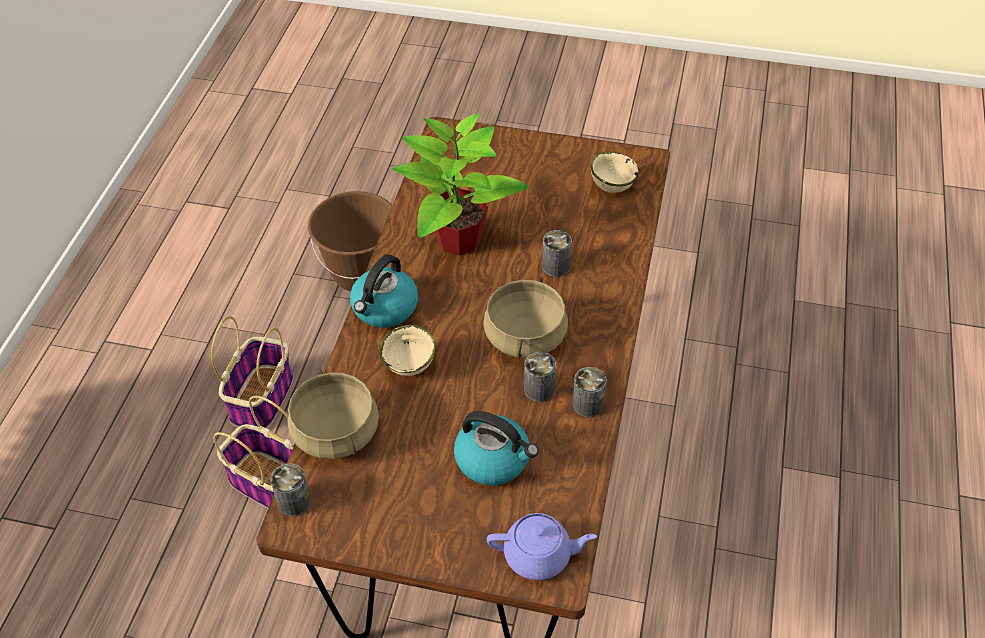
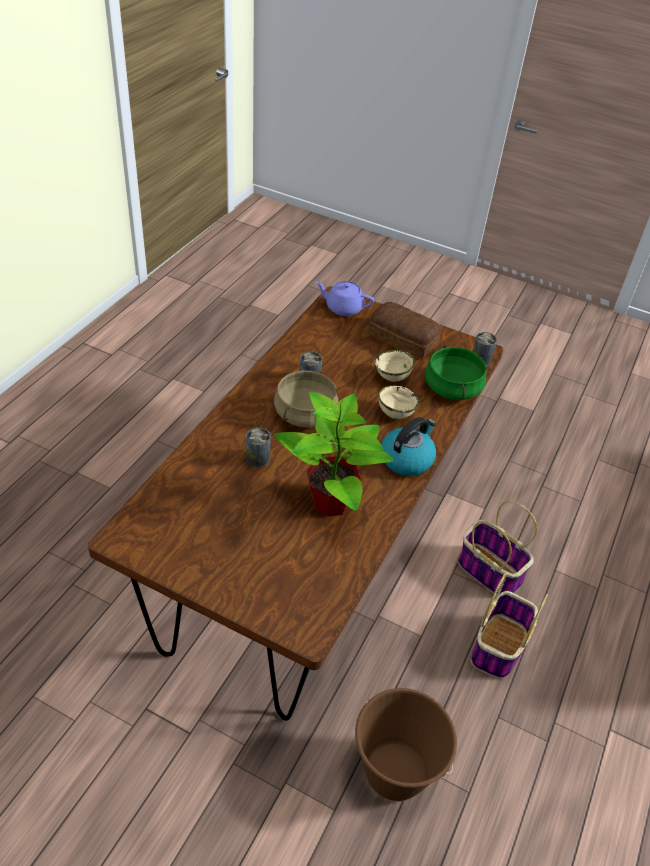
camera: 170 degrees left, 5 degrees down
(337, 432) = (451, 388): beige cooking pot -> green cooking pot
(423, 509) = (403, 340): none -> bread
(494, 459) = (353, 352): kettle -> none
(588, 404) = (281, 365): can -> none
(611, 187) = (169, 519): beige bowl -> beige bowl (392, 378)

